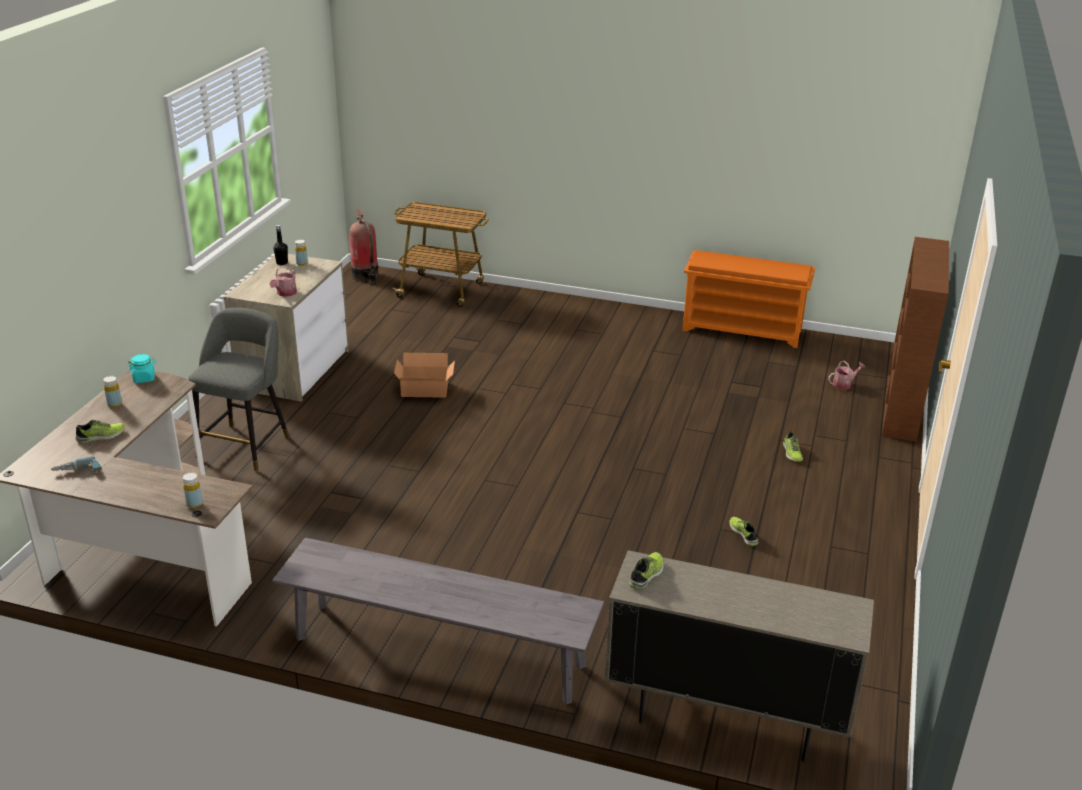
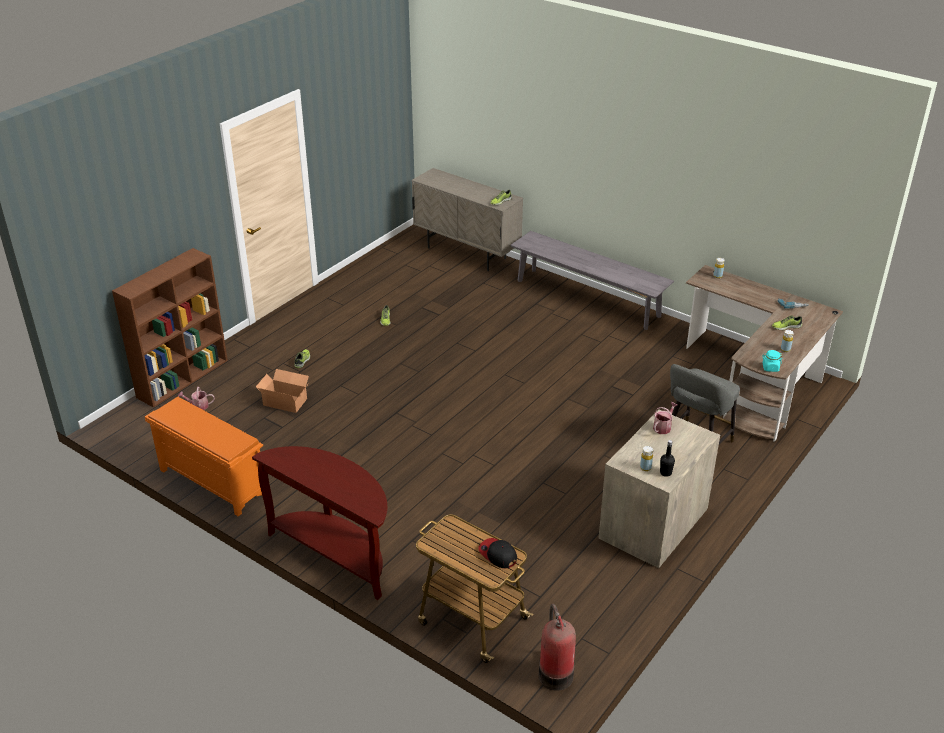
camera: 160 degrees left, 5 degrees up
(418, 215) = (497, 554): none -> cap
(425, 390) = (539, 471): cardboard box -> cardboard box (285, 401)
(581, 306) = (336, 554): none -> brown console table

